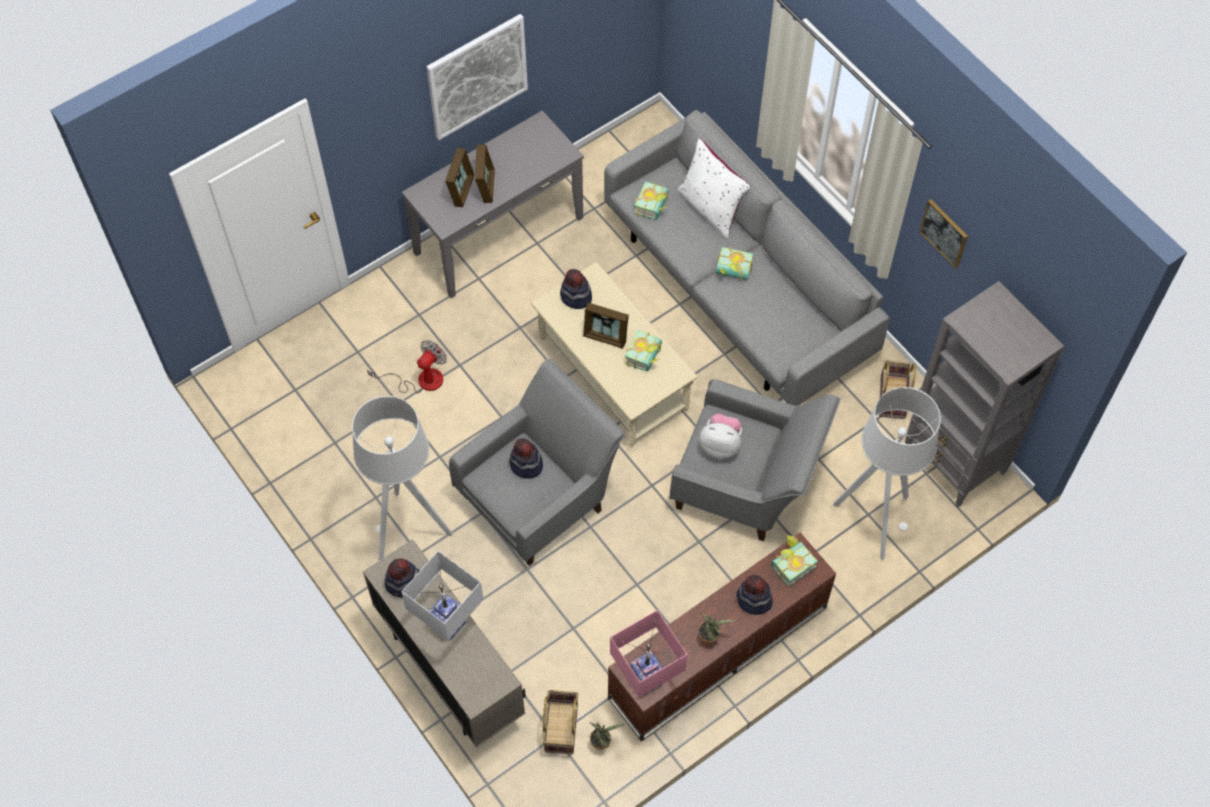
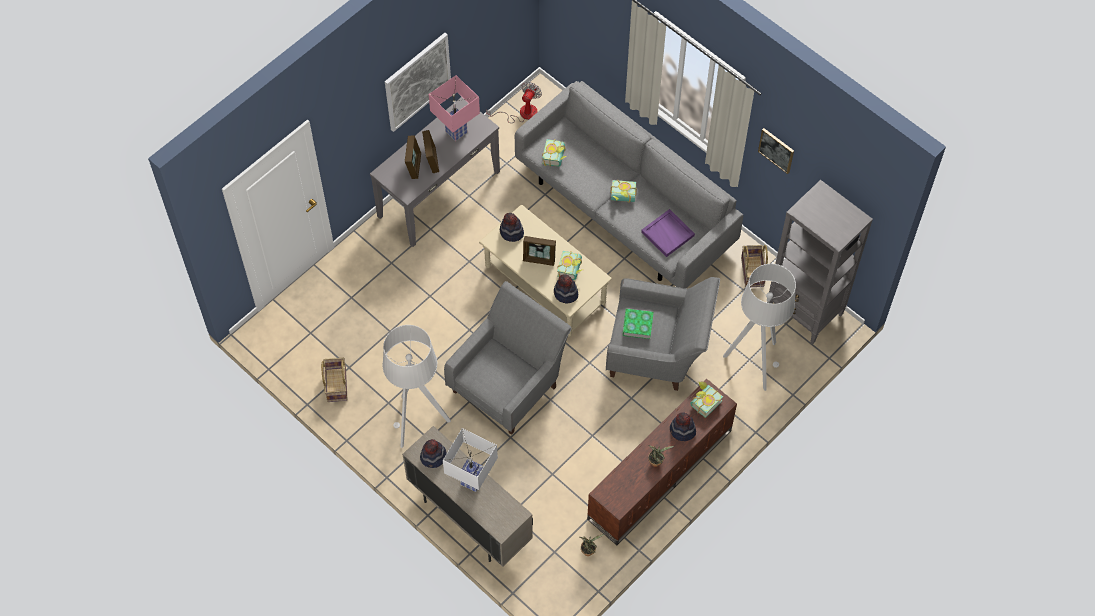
camera: 10 degrees left, 0 degrees up
(420, 380) = (403, 311): fan -> fan (521, 113)
(526, 465) = (499, 361): hat -> hat (565, 294)
(560, 727) = (557, 545): basket -> basket (336, 385)
(647, 681) = (618, 499): pink table lamp -> pink table lamp (457, 132)
(711, 208) = (598, 151): white pillow -> none
(720, 445) = (637, 325): plush toy -> book
(784, 329) = (668, 234): none -> purple tray

